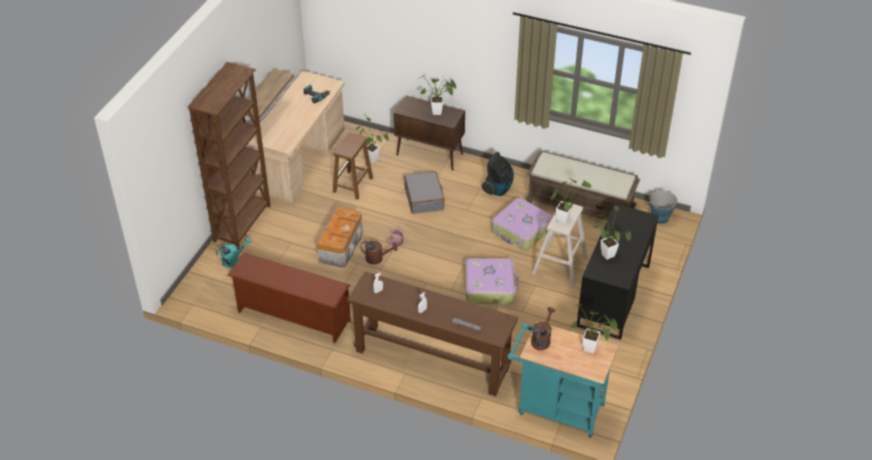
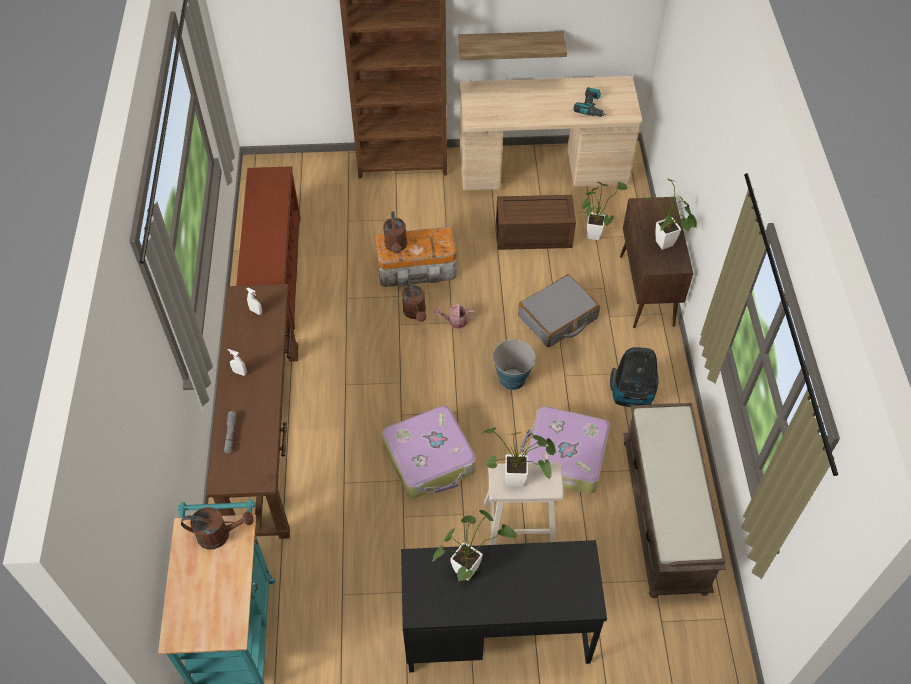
camera: 65 degrees right, 10 degrees up
(233, 260) = (339, 181): turquoise watering can -> none
(336, 236) = (396, 247): none -> brown watering can
(352, 185) = (532, 235): brown stool -> brown storage box
(593, 350) = (223, 614): potted plant -> none
(659, 218) = (712, 643): bucket -> bucket (512, 379)

